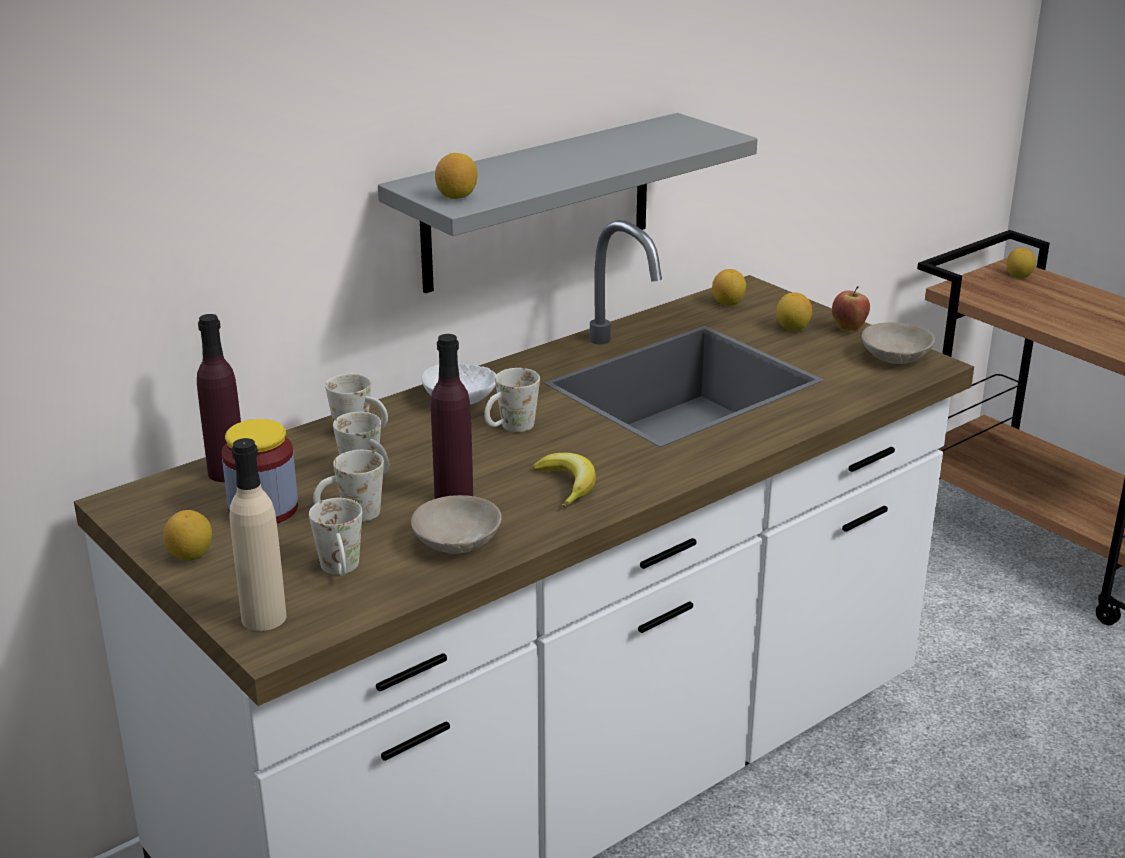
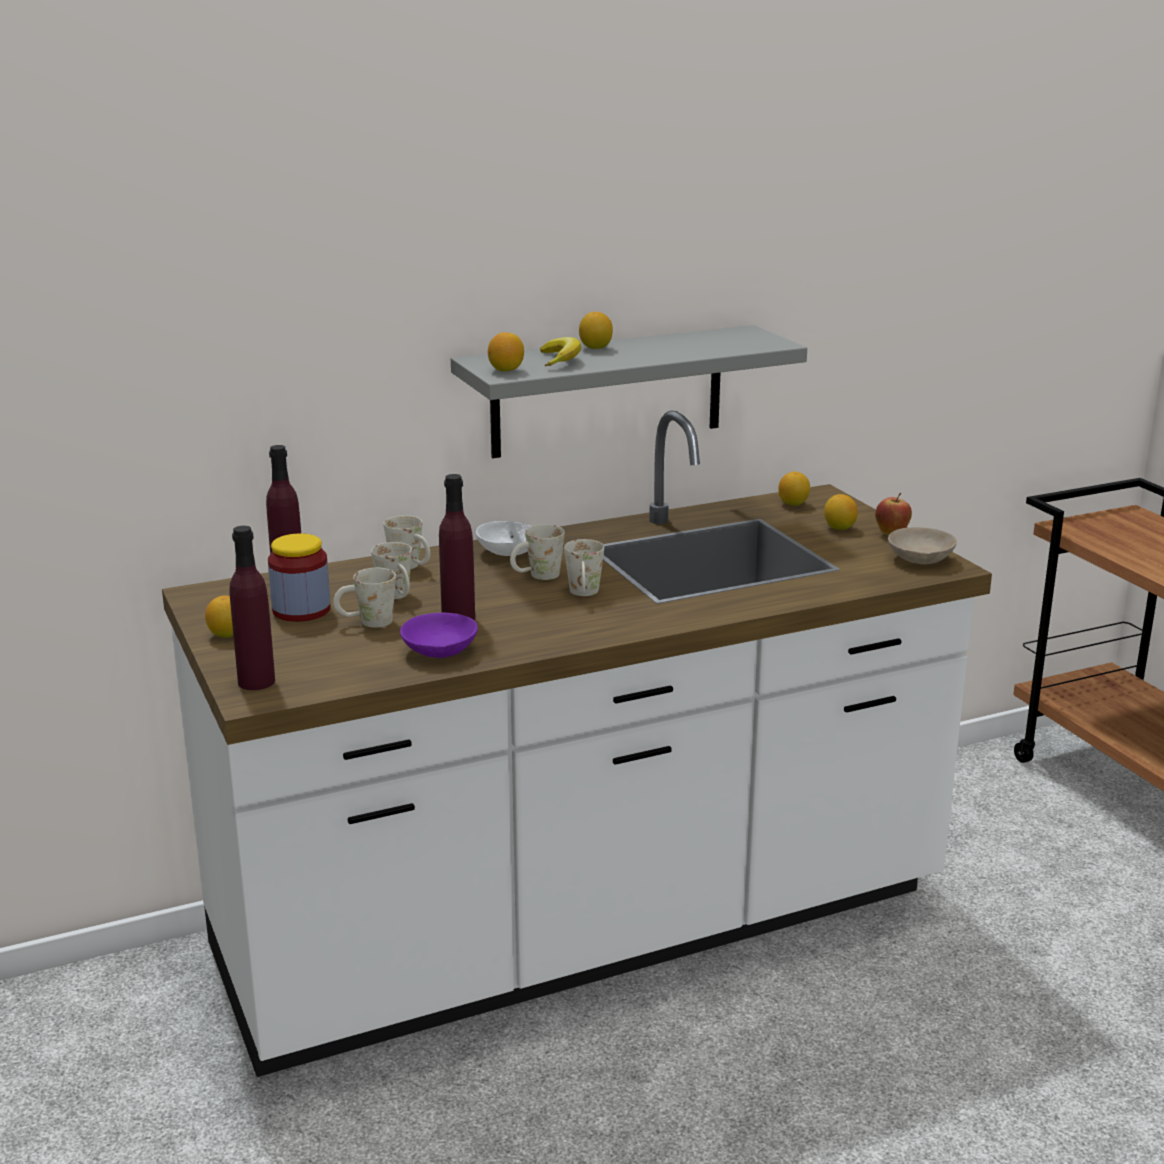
camera: 15 degrees right, 5 degrees down
(264, 617) = (256, 681): beige bottle -> purple bottle
(342, 571) = (335, 659): white mug -> white mug (584, 594)
(457, 541) = (440, 649): beige bowl -> purple bowl
(567, 485) = (557, 621): banana -> banana (560, 360)
(1019, 276) = (1136, 521): lemon -> lemon (595, 348)

